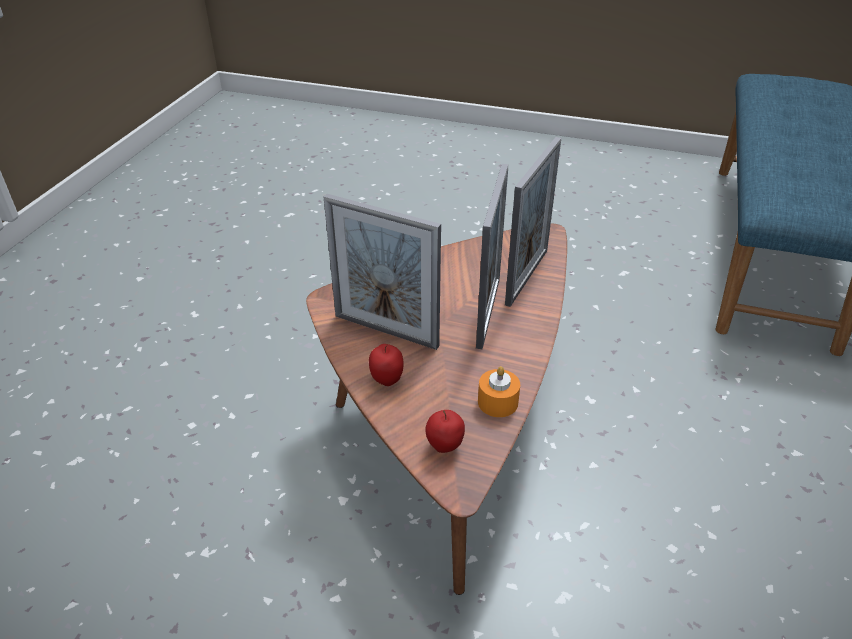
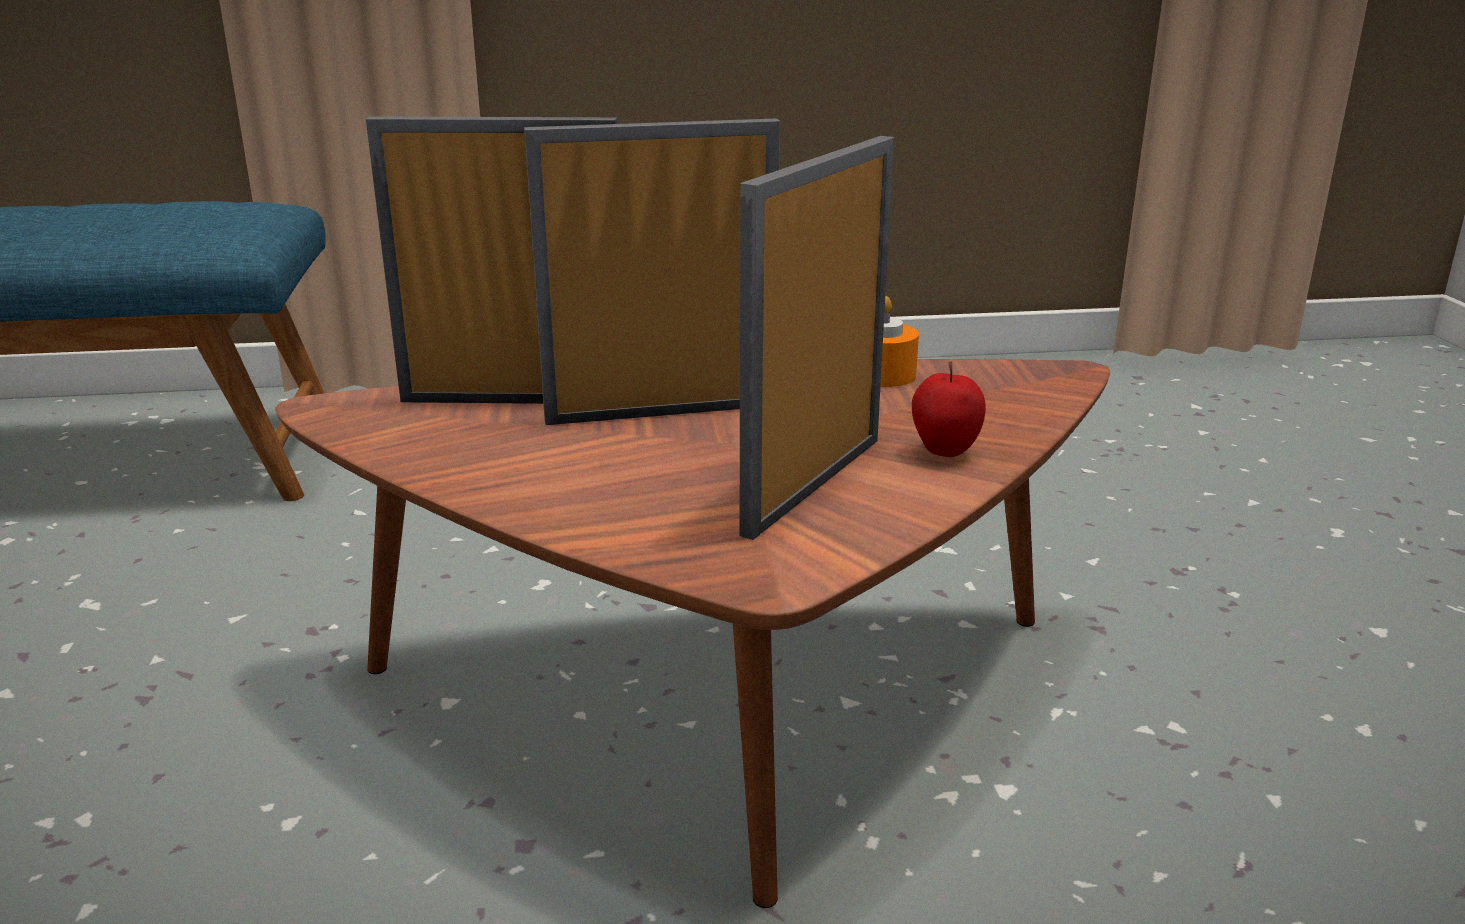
camera: 115 degrees left, 15 degrees down
(386, 331) = (813, 484): picture frame -> picture frame turned 150 degrees counterclockwise
(444, 447) = (1018, 389): apple -> none

